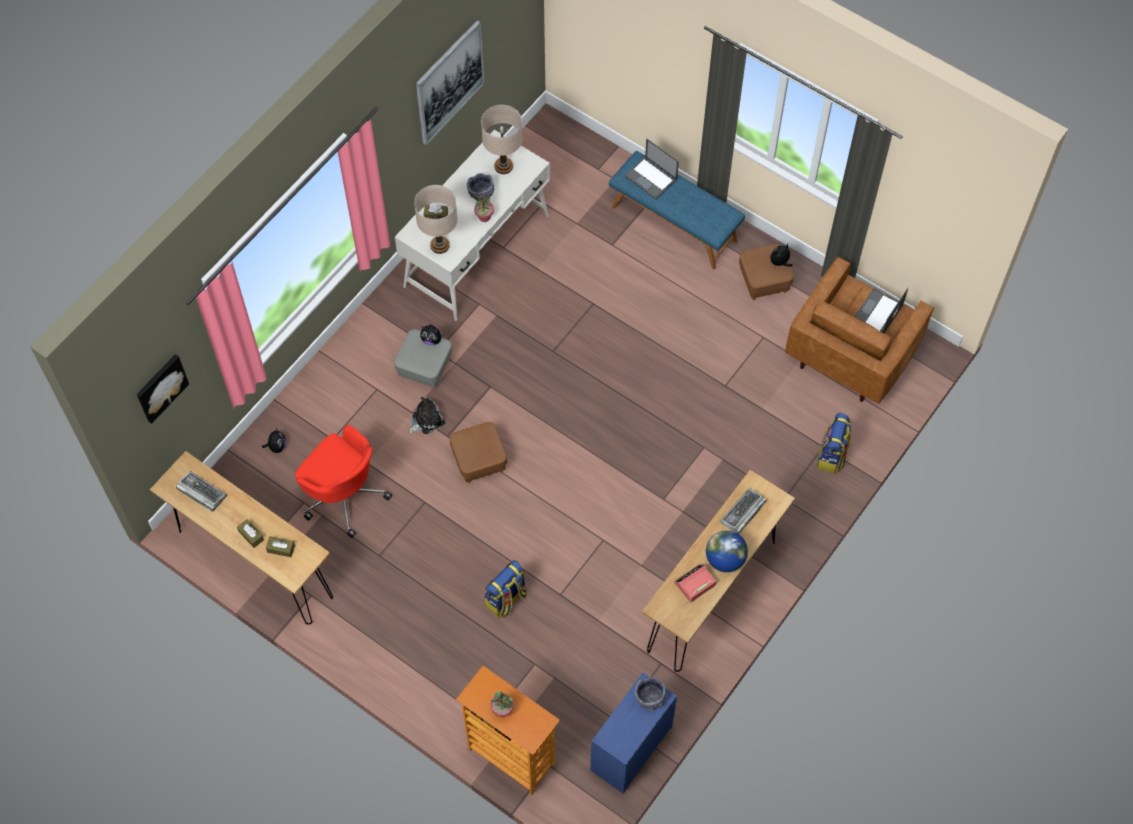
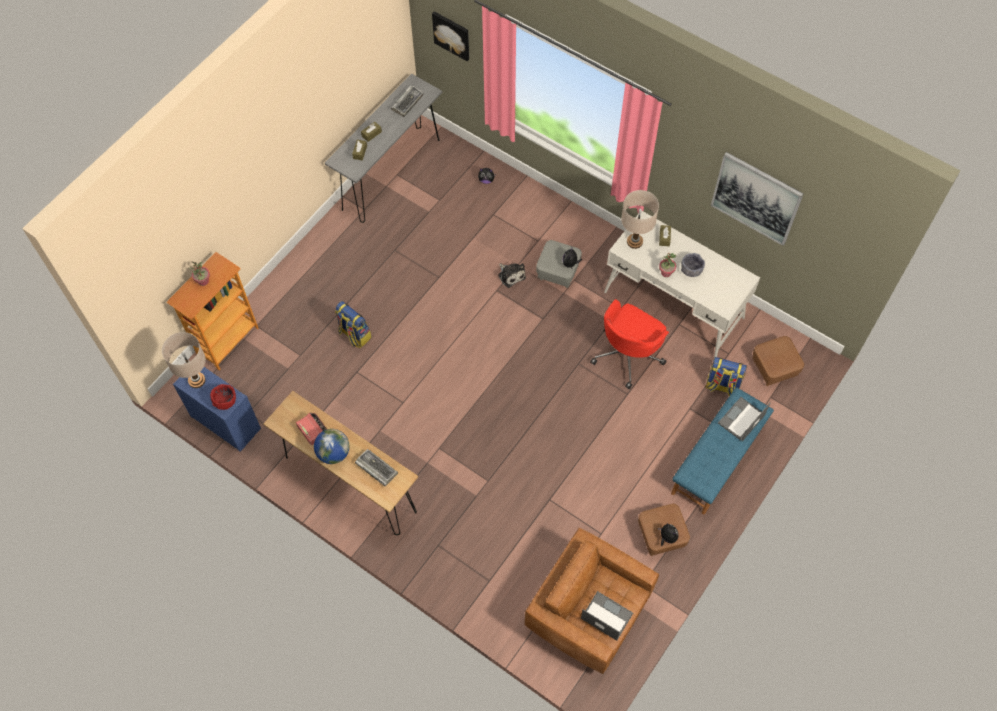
camera: 90 degrees right, 0 degrees up
(255, 563) = (391, 174): brown console table -> grey console table
(344, 495) = (445, 224): red office chair -> red office chair (628, 355)
(479, 461) = (474, 313): brown ottoman -> brown ottoman (774, 368)
(503, 166) = (720, 285): beige table lamp -> beige table lamp (196, 380)
(649, 697) = (225, 400): grey bowl -> red bowl
(832, 456) = (479, 588): backpack -> backpack (722, 386)

